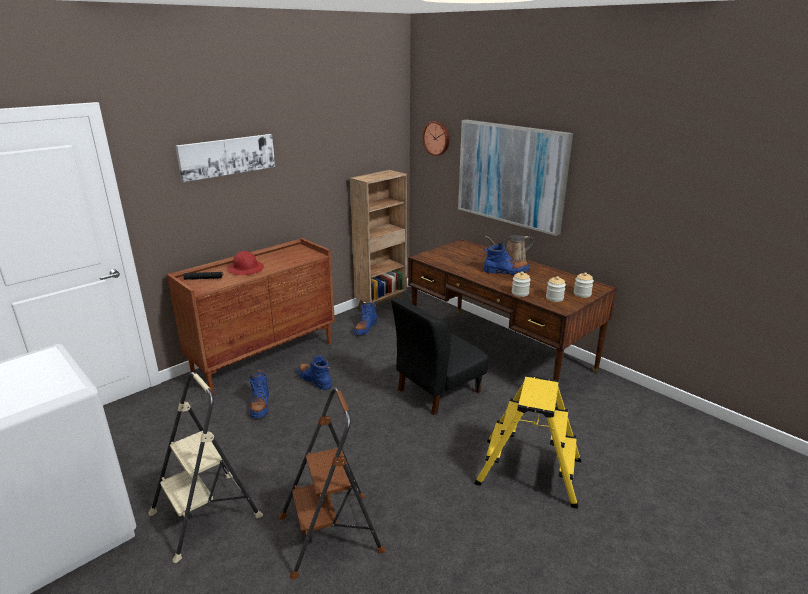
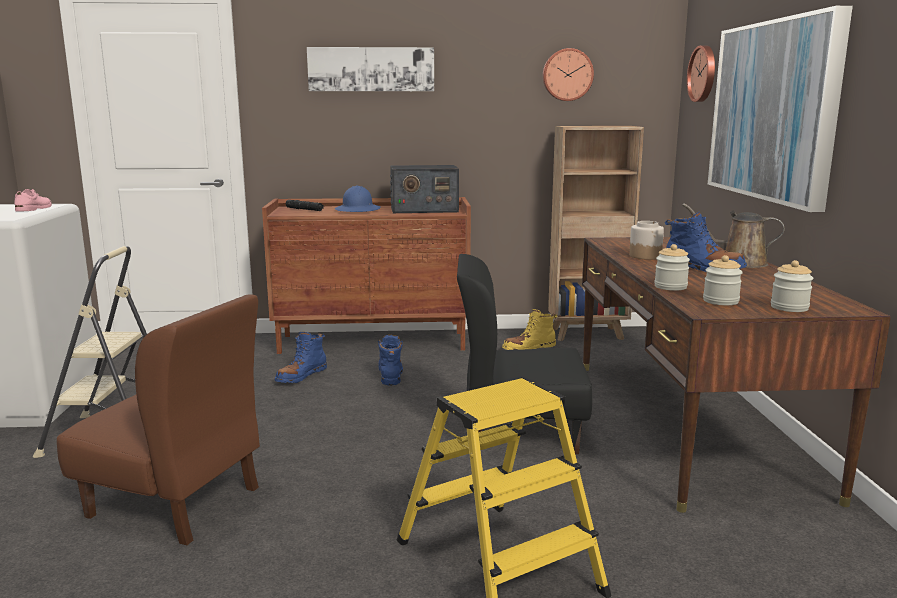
camera: 40 degrees right, 10 degrees down
(46, 364) = (34, 208): none -> pink shoe
(246, 269) = (358, 210): red hard hat -> blue hard hat
(289, 257) = (423, 209): none -> radio
(333, 532) = (175, 502): brown step ladder -> brown chair
(352, 141) = (567, 75): none -> wall clock
(365, 328) = (529, 348): blue boot -> yellow boot
(466, 268) = (645, 256): none -> jar

